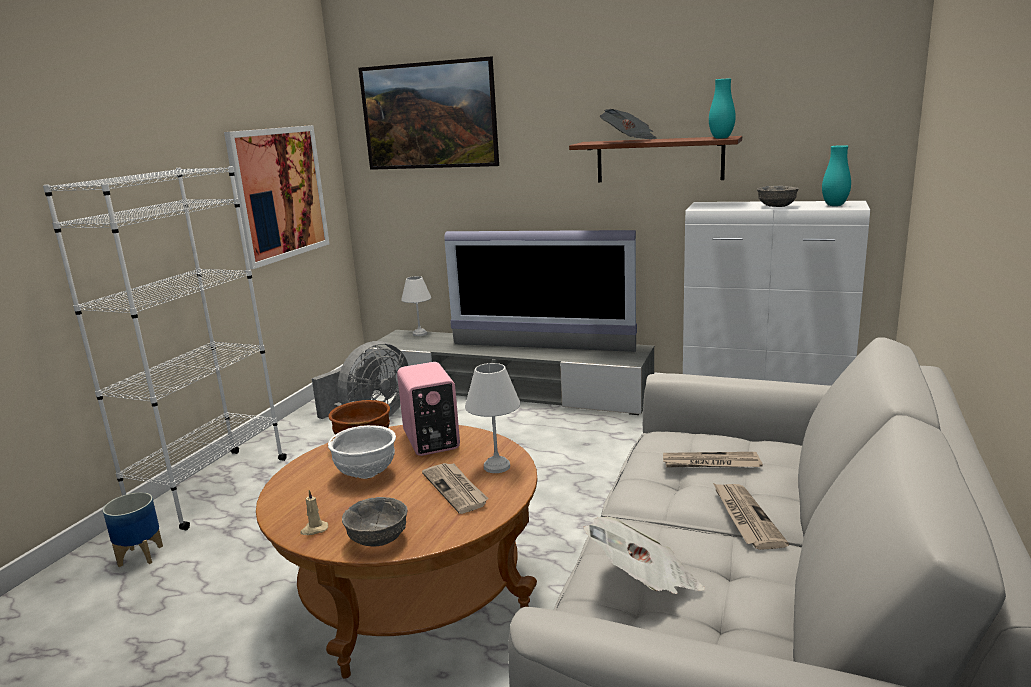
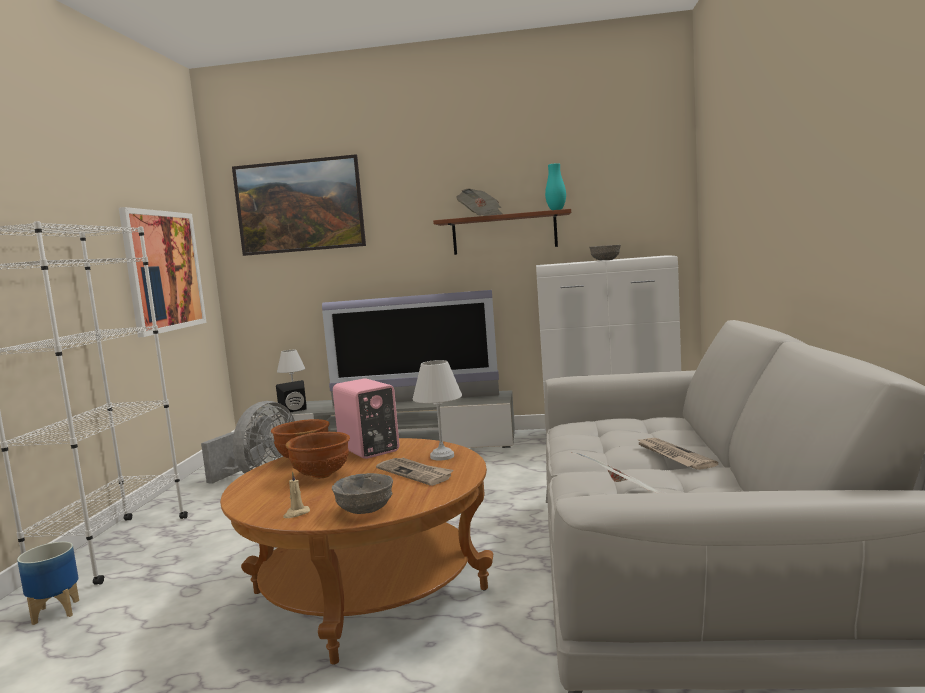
camera: 15 degrees left, 10 degrees down
(367, 474) = (322, 475): white bowl -> brown bowl
(414, 345) = (295, 411): none -> black speaker
(710, 463) = (622, 432): newspaper -> none
(834, 205) = (648, 257): turquoise vase -> none

